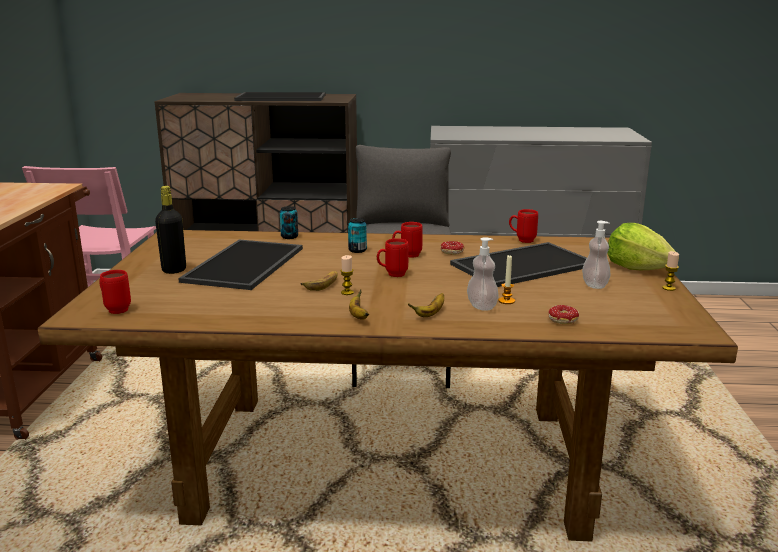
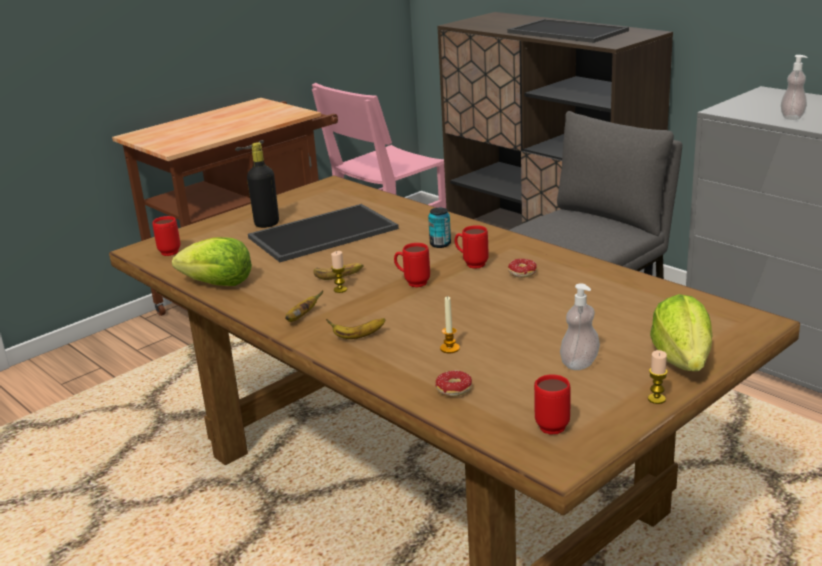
camera: 45 degrees right, 5 degrees up
(228, 317) = (218, 284): none -> lettuce
(289, 237) = (414, 211): can -> none
(481, 306) = (415, 345): soap dispenser -> soap dispenser (792, 117)
(522, 240) = (631, 280): red mug -> red mug (548, 424)
(523, 264) = (561, 311): tray -> none

